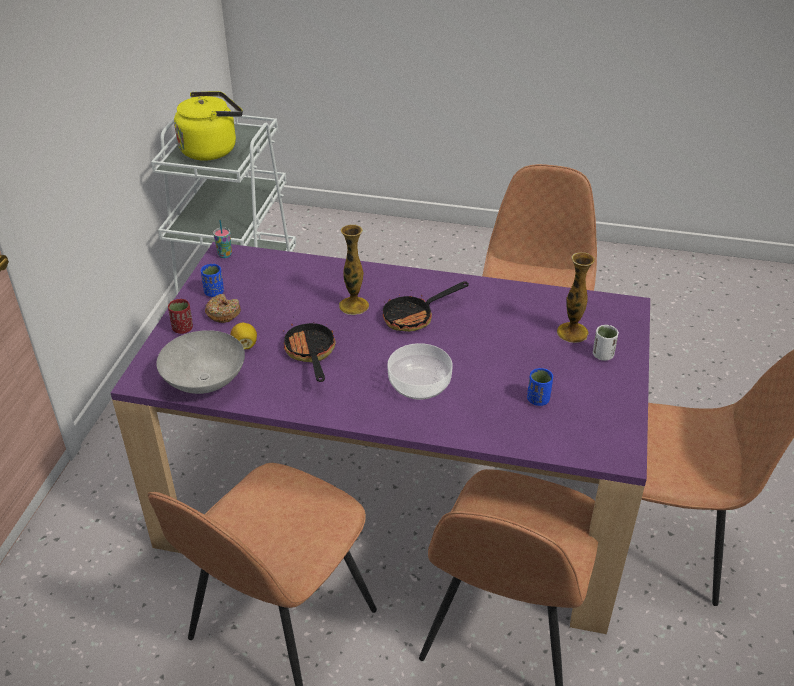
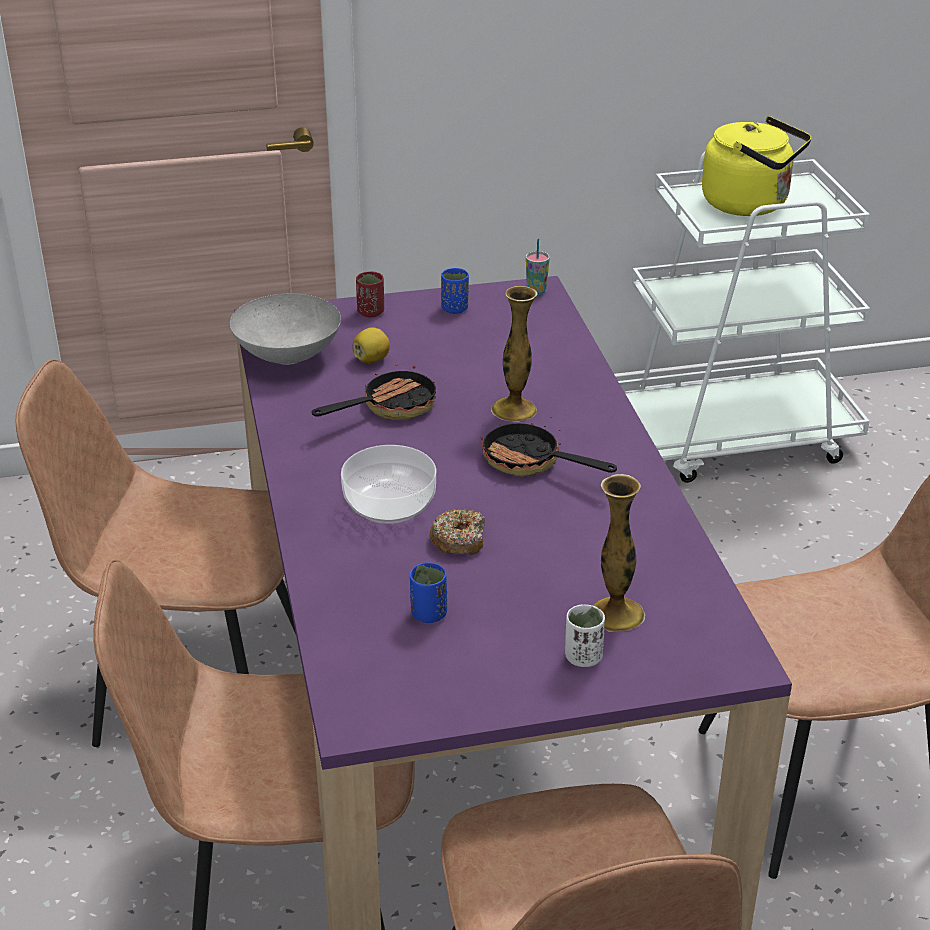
camera: 65 degrees right, 5 degrees down
(223, 313) = (420, 327): donut -> donut (459, 540)

